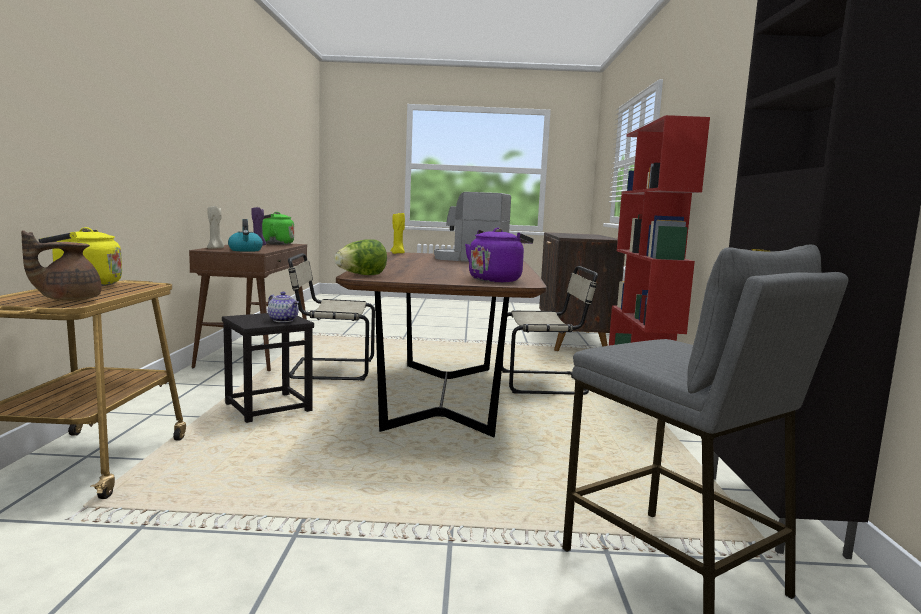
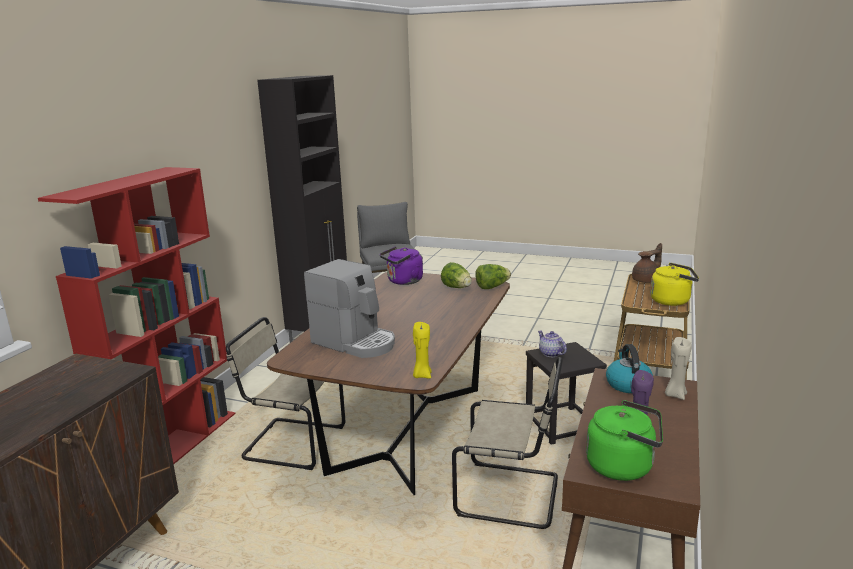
camera: 160 degrees left, 10 degrees up
(411, 275) = (457, 288): none -> lettuce

